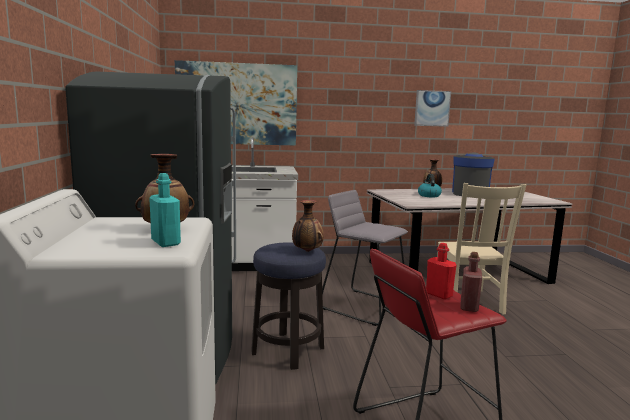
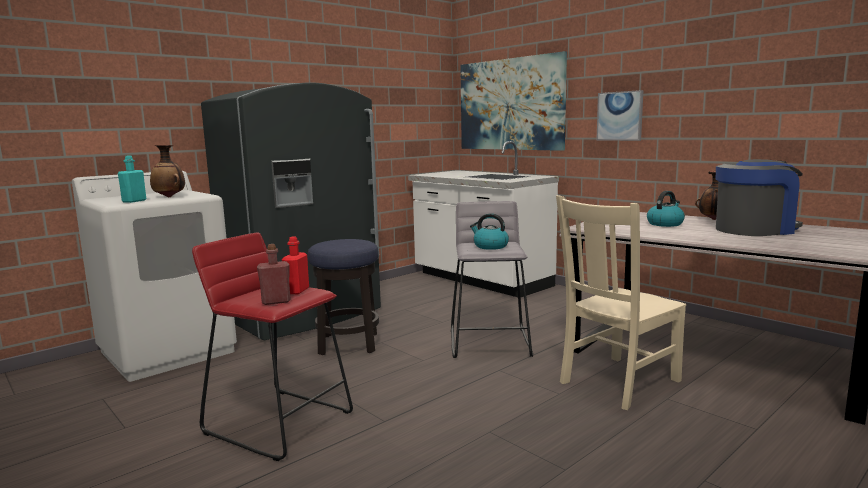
camera: 55 degrees right, 0 degrees up
(307, 251) = (344, 246): vase -> none
(375, 228) = (490, 246): none -> kettle
(432, 108) = (753, 88): picture -> picture (620, 116)

